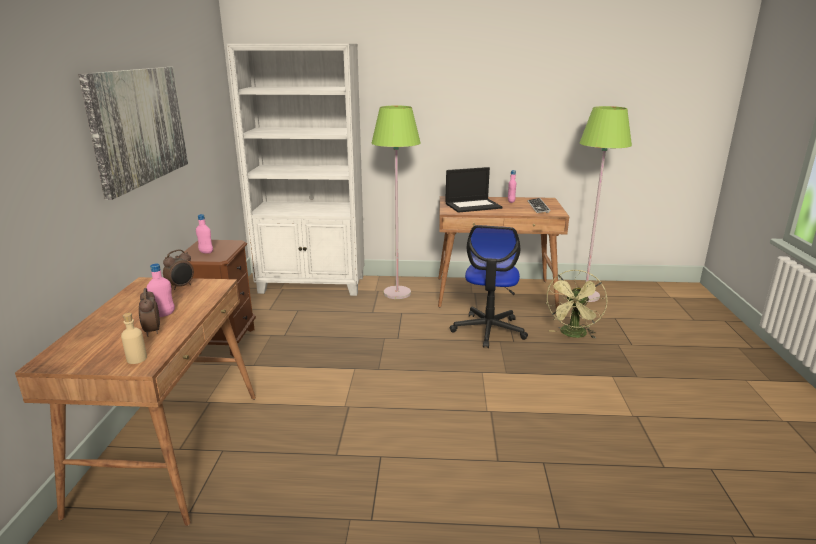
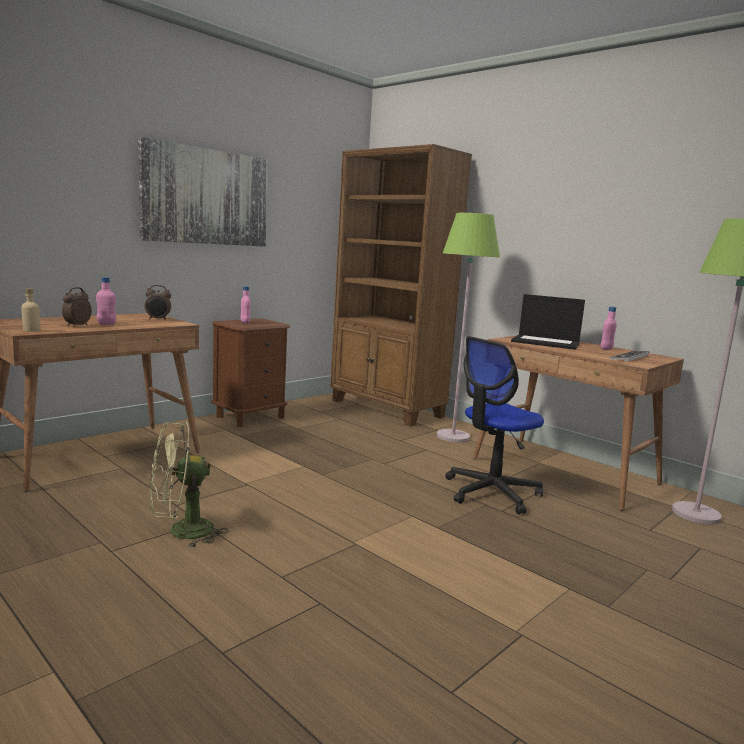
camera: 40 degrees right, 10 degrees down
(312, 285) = (387, 409): white bookcase -> brown bookcase
(573, 335) = (595, 536): green fan -> green fan (181, 532)

